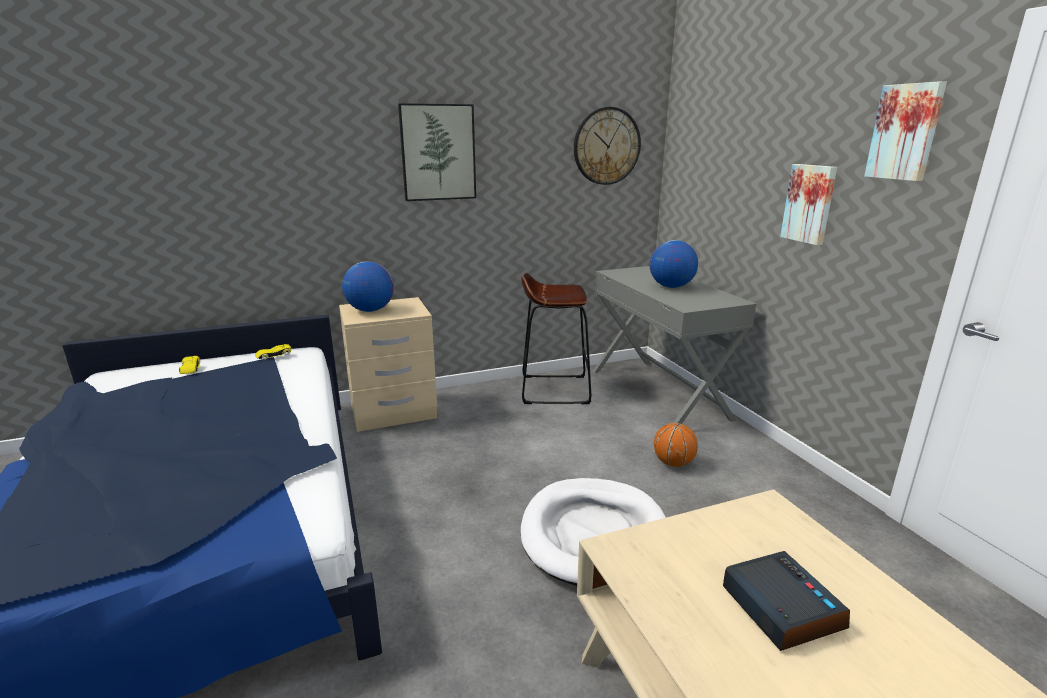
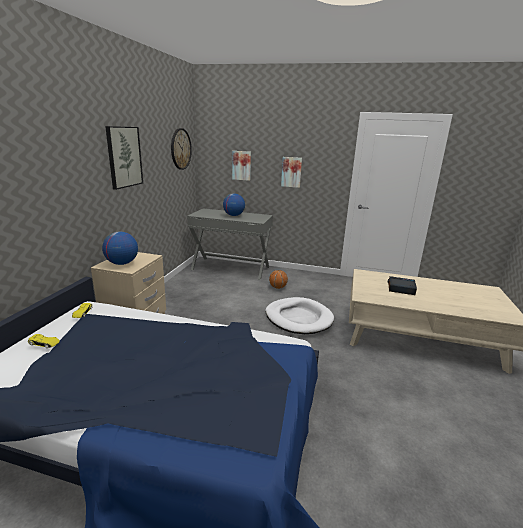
camera: 55 degrees left, 0 degrees up
(554, 389) = (190, 283): brown stool -> none
(905, 132) = (327, 146): picture -> picture (241, 165)

